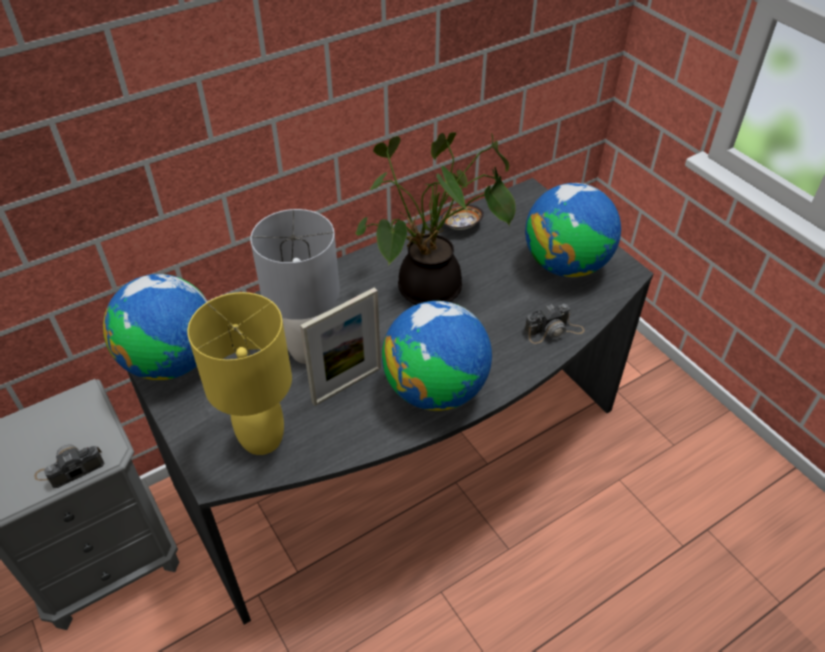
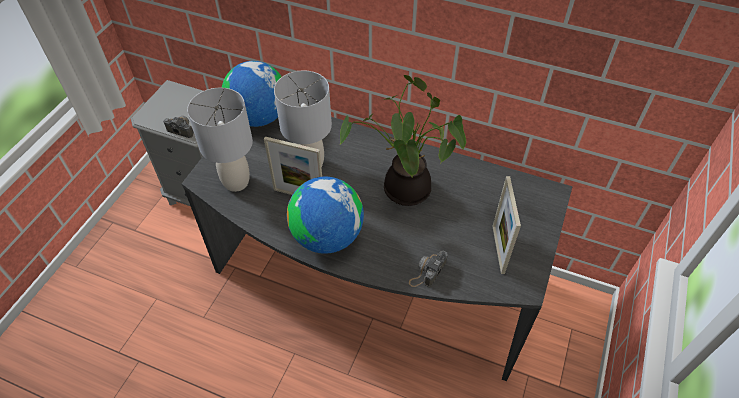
camera: 55 degrees right, 5 degrees up
(261, 439) = (236, 182): yellow table lamp -> grey table lamp
(461, 226) = (480, 175): bowl -> none
(554, 330) = (427, 272): camera -> camera turned 90 degrees clockwise
(566, 265) = (498, 249): globe -> picture frame

